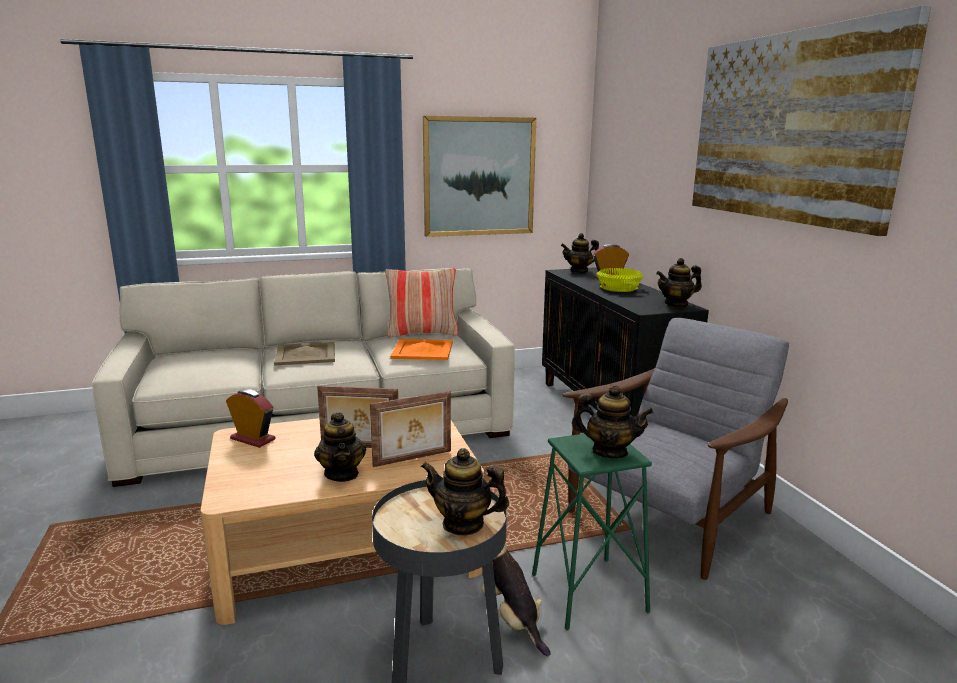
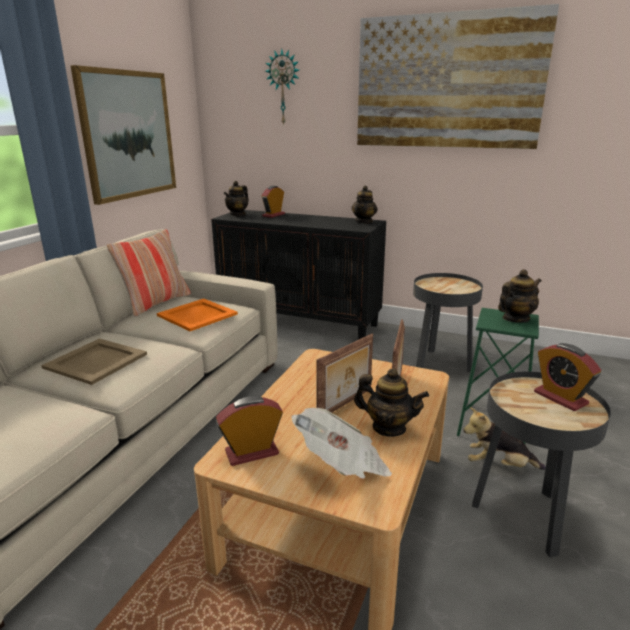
camera: 50 degrees left, 5 degrees up
(268, 472) = (342, 465): none -> newspaper
(463, 524) = (560, 398): teapot -> alarm clock
(617, 288) = (301, 220): yellow bowl -> none
(647, 132) = (284, 88): none -> wall clock
(668, 516) = (439, 364): grey armchair -> black side table

